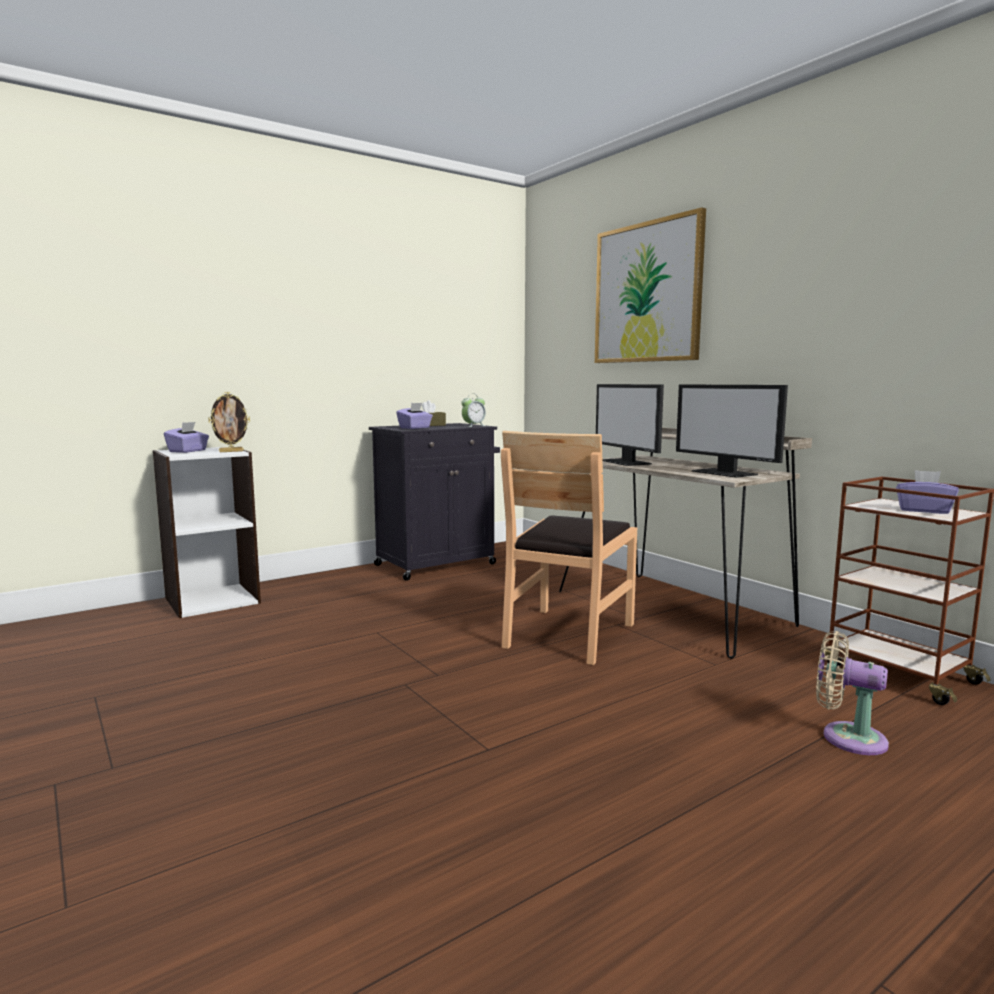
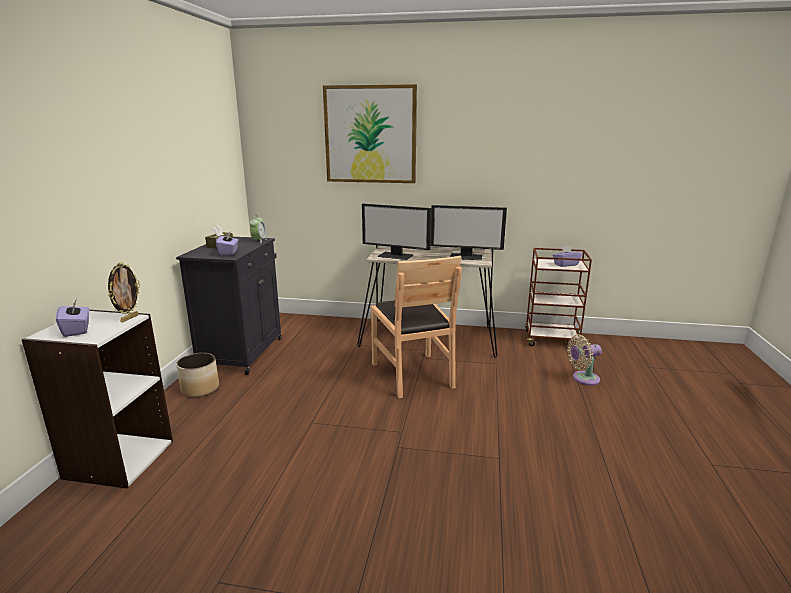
camera: 45 degrees left, 10 degrees up
(351, 578) = (200, 388): none -> planter

